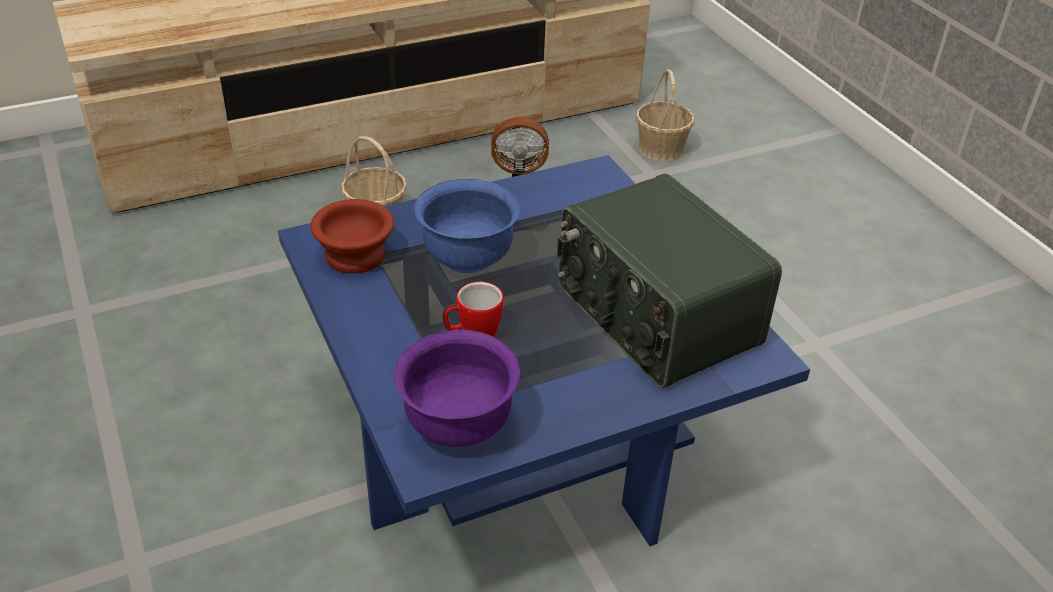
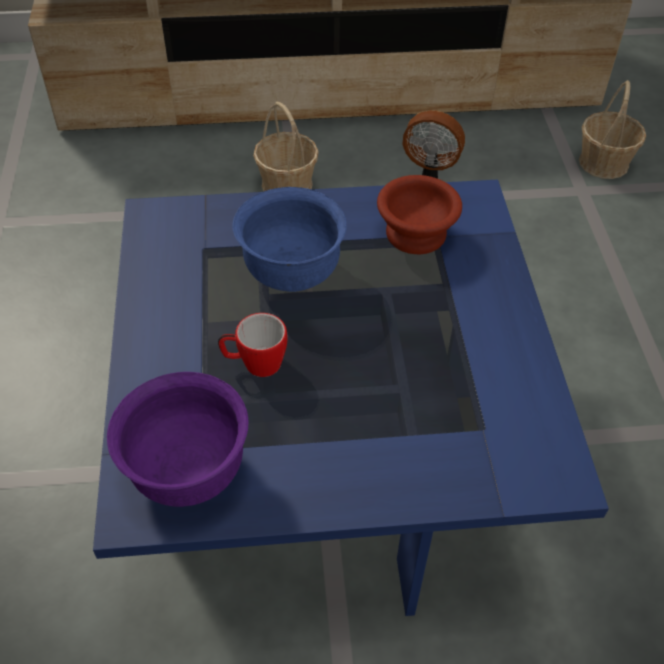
camera: 20 degrees right, 10 degrees up
(356, 257) = (183, 246): brown bowl -> brown bowl (416, 235)
(654, 316) = (457, 392): radio -> none

